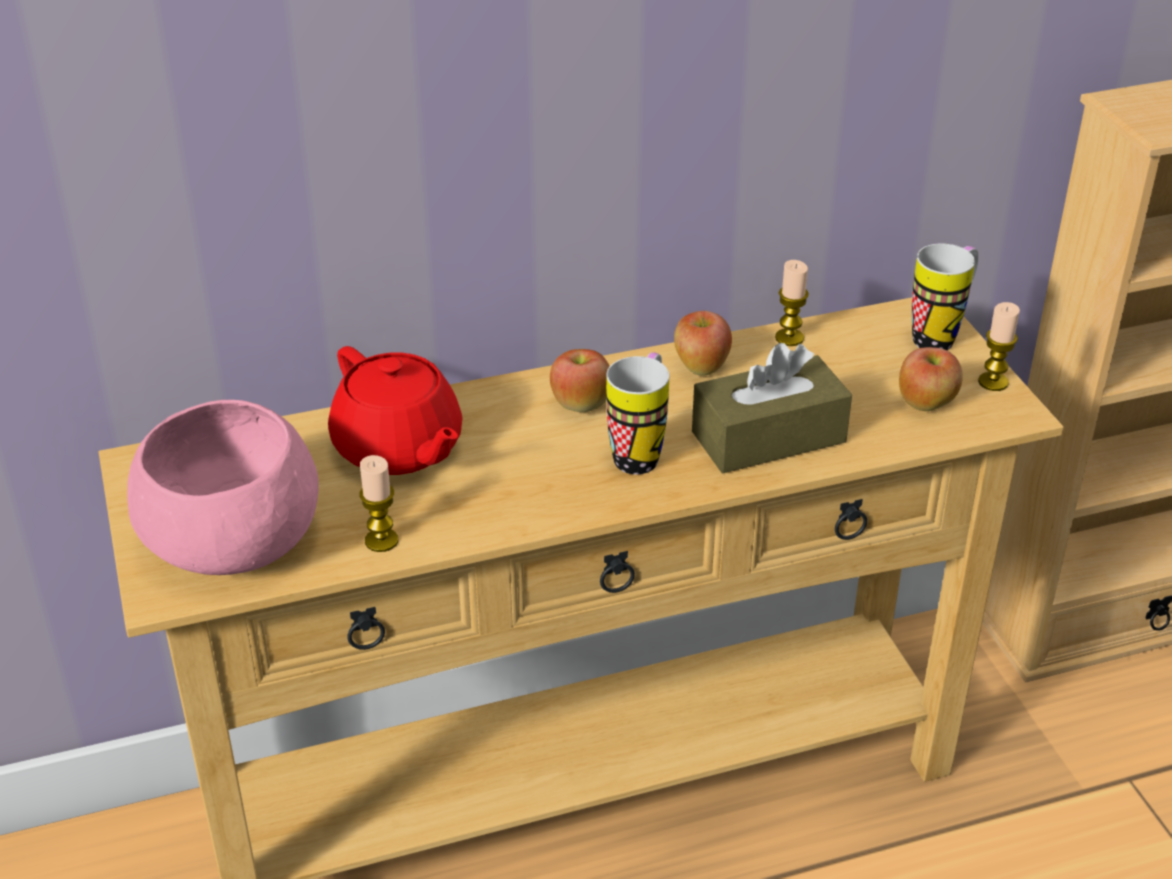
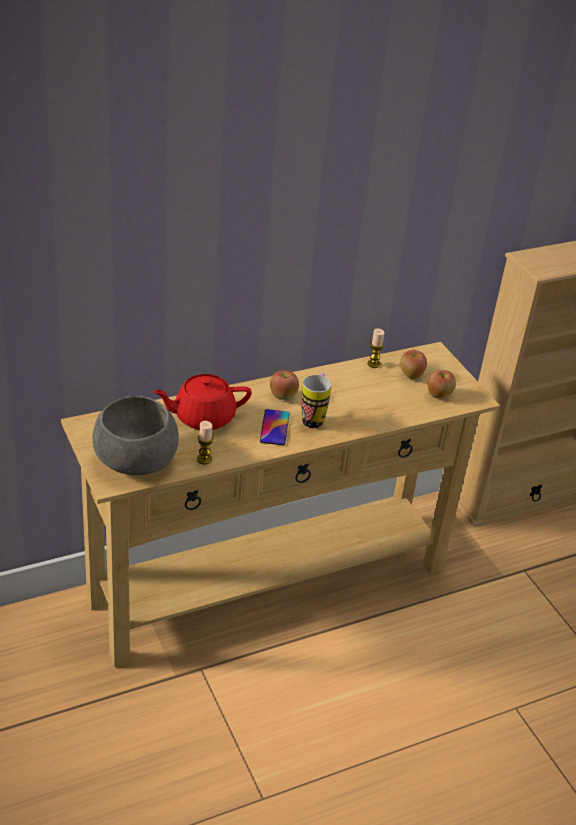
camera: 10 degrees left, 0 degrees up
(230, 539) = (135, 459): pink bowl -> grey bowl
(399, 449) = (203, 417): red teapot -> red teapot turned 120 degrees clockwise
(550, 472) = (274, 427): none -> phone
(700, 367) = (335, 378): apple -> apple (411, 375)
(768, 437) = (370, 411): brown tissue box -> none
(941, 335) = (442, 362): mug -> none
(993, 382) = (467, 385): candle -> none

